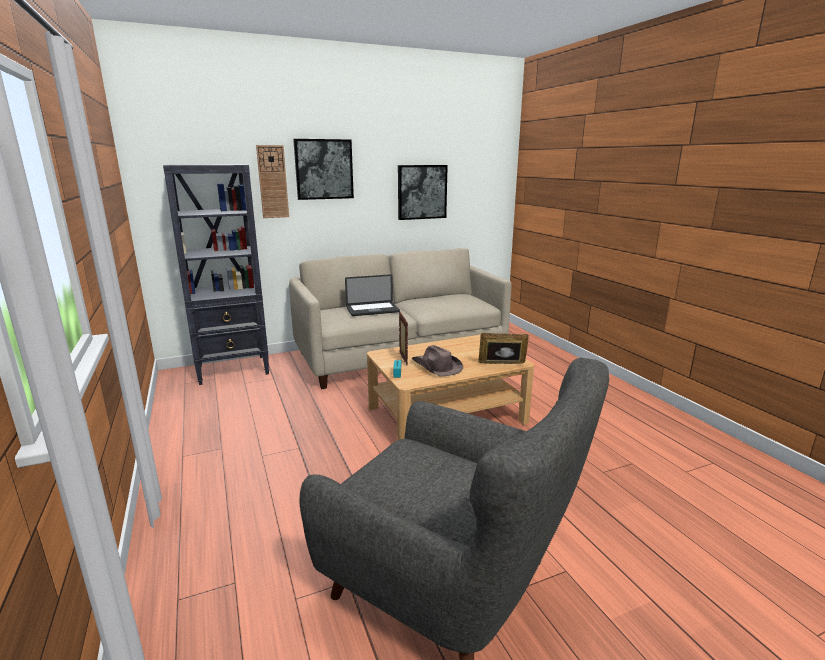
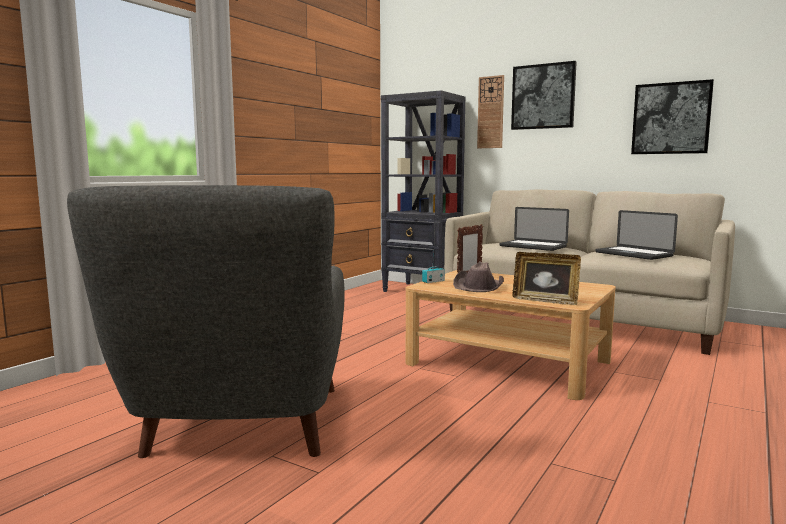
camera: 55 degrees right, 10 degrees down
(445, 302) = (633, 254): none -> laptop
(502, 365) = (545, 301): picture frame -> picture frame turned 150 degrees clockwise

